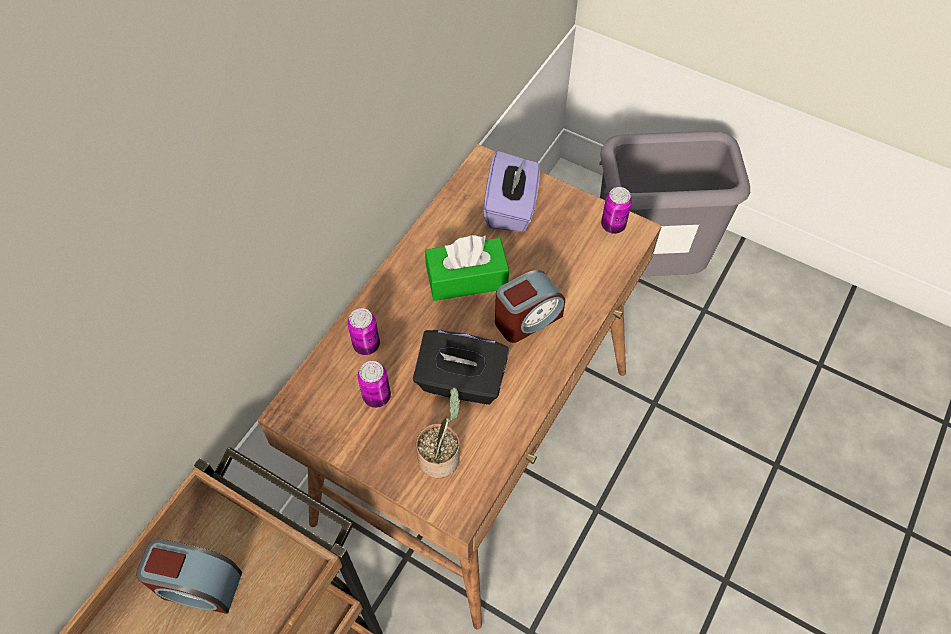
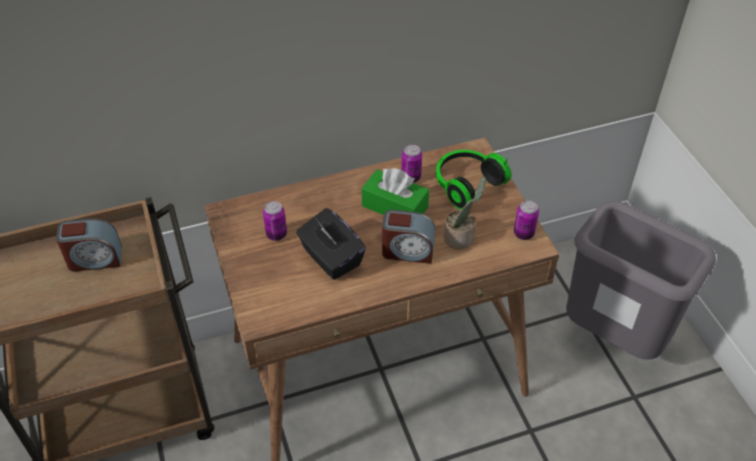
camera: 40 degrees right, 10 degrees down
(198, 585) = (95, 259): alarm clock -> alarm clock turned 60 degrees counterclockwise
(366, 345) = (299, 205): can -> can (411, 177)
(441, 456) = (278, 288): potted plant -> potted plant (461, 238)
(511, 208) = (466, 185): purple tissue box -> headphones

